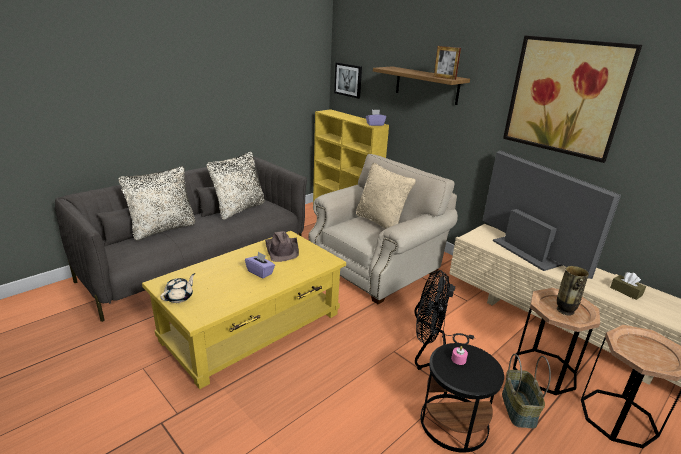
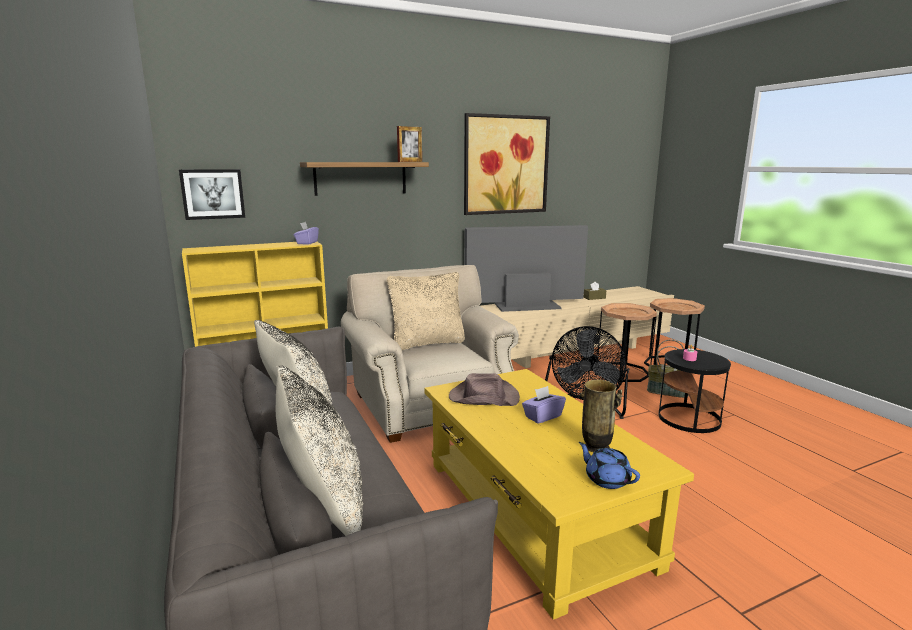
camera: 70 degrees left, 10 degrees down
(179, 297) = (606, 479): beige teapot -> blue teapot
(565, 311) = (630, 312): vase -> vase (596, 447)

